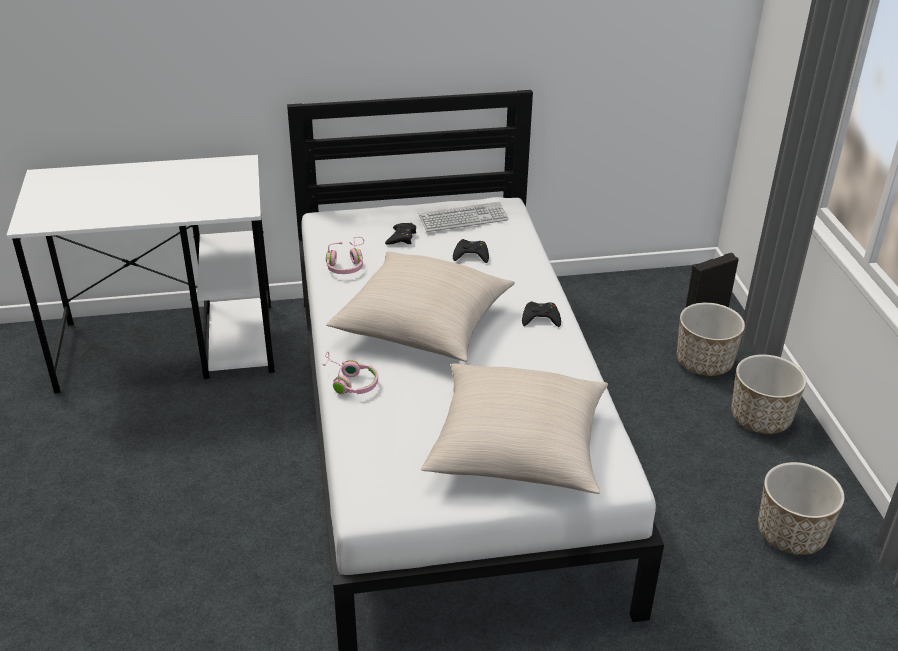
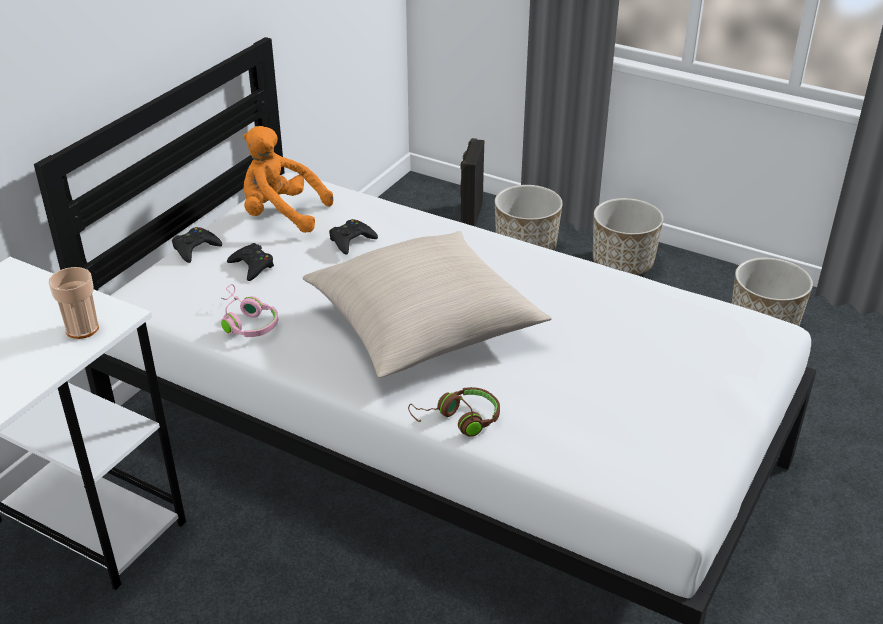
camera: 50 degrees left, 0 degrees up
(222, 206) = (82, 329): none -> cup
(349, 382) = (458, 420): pink headphones -> brown headphones
(463, 218) = (281, 215): keyboard -> orange plush toy
(517, 448) = (677, 365): beige pillow -> none
(540, 318) = (501, 256): black game controller -> black game controller (195, 248)

